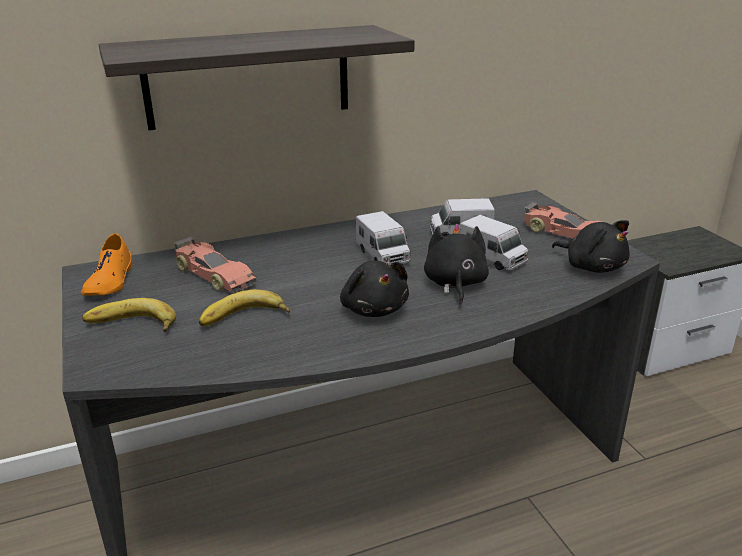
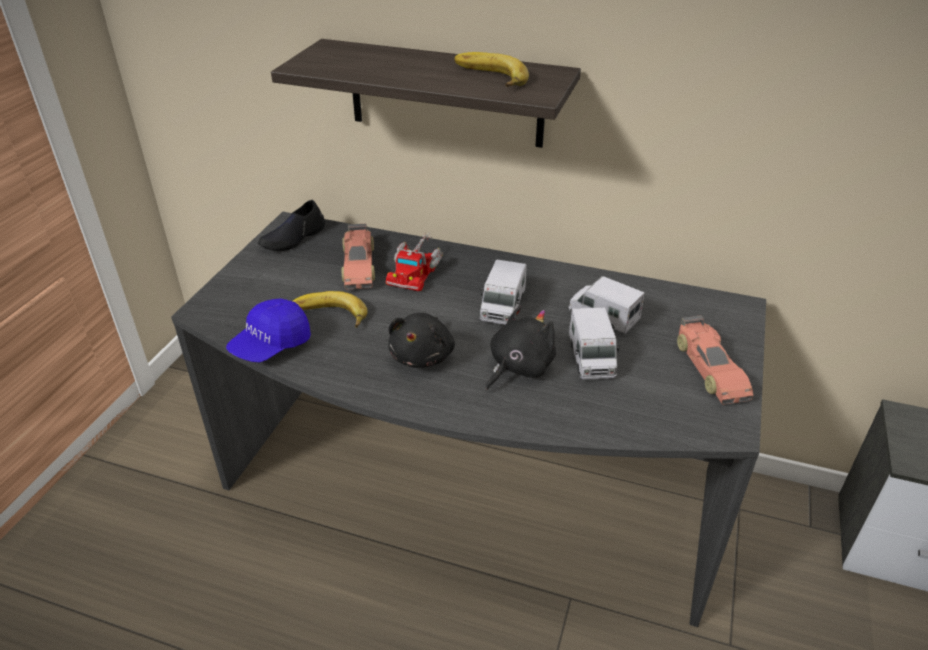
camera: 40 degrees right, 10 degrees up
(110, 281) = (293, 238): orange shoe -> black shoe
(130, 326) = (259, 285): banana -> banana (488, 77)
(222, 362) = (271, 345): none -> blue cap
(273, 260) = (415, 270): none -> toy truck
(592, 266) = (675, 417): black plush toy -> none

